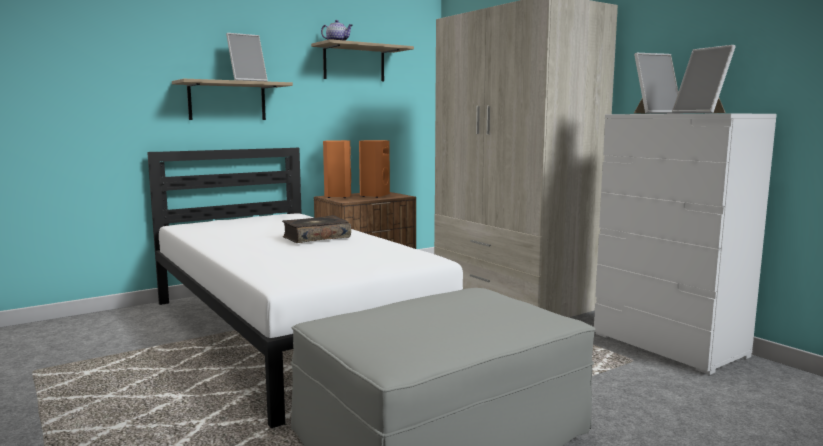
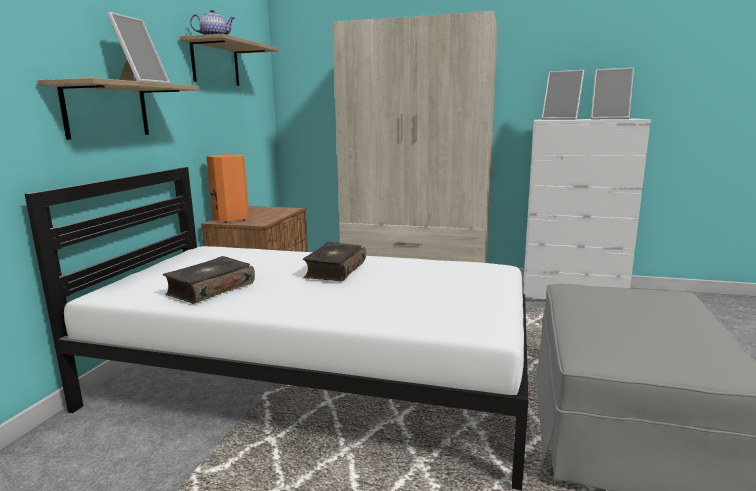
camera: 40 degrees left, 5 degrees up
(225, 232) = (210, 289): none -> book
(374, 196) = (264, 213): orange speaker -> none
(654, 113) = (561, 119): picture frame -> picture frame turned 90 degrees clockwise

